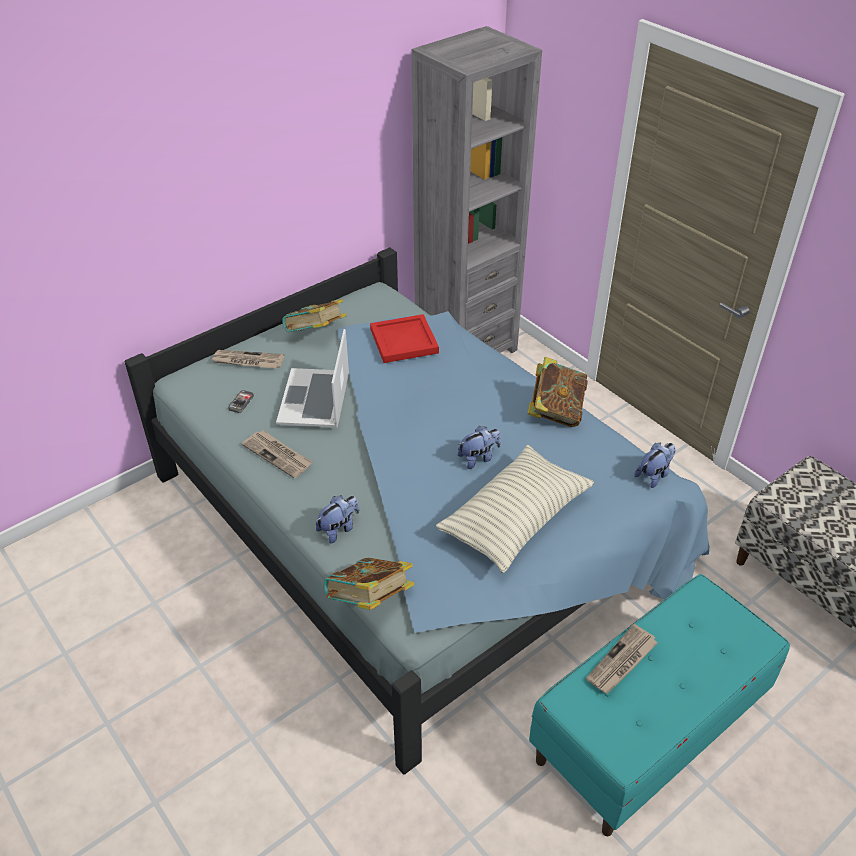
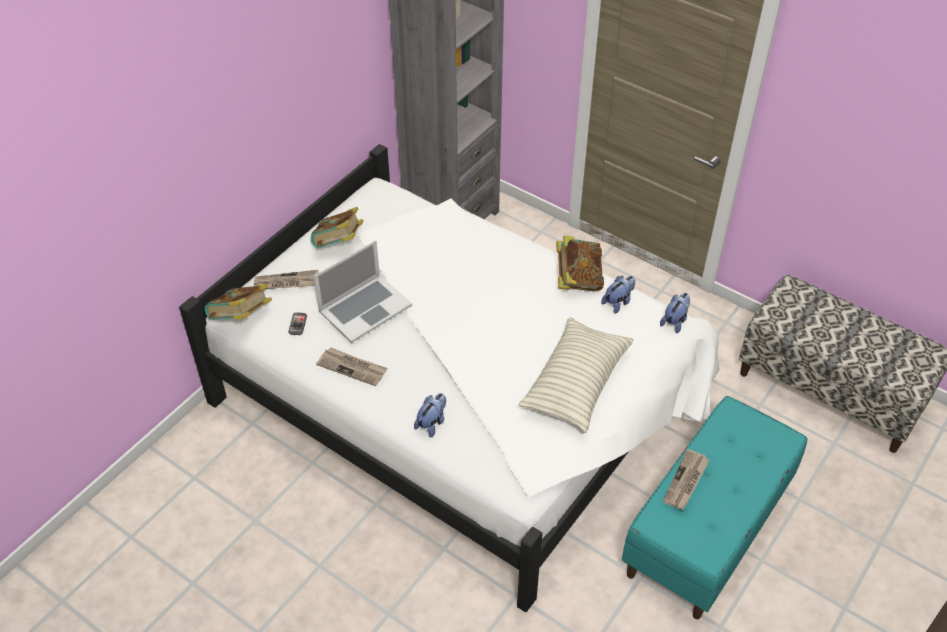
camera: 15 degrees left, 5 degrees up
(314, 398) = (365, 308): laptop -> laptop turned 120 degrees counterclockwise
(369, 601) = (481, 479): book -> book (241, 318)
(405, 341) = (424, 236): red tray -> none
(417, 524) = (464, 398): blue bed -> white bed
(478, 458) = (528, 335): plush toy -> plush toy (618, 302)

